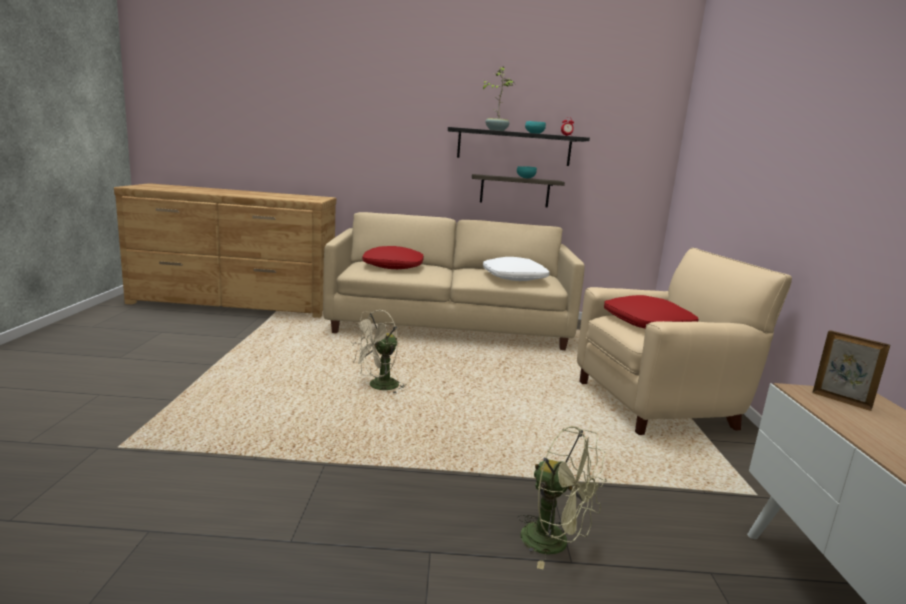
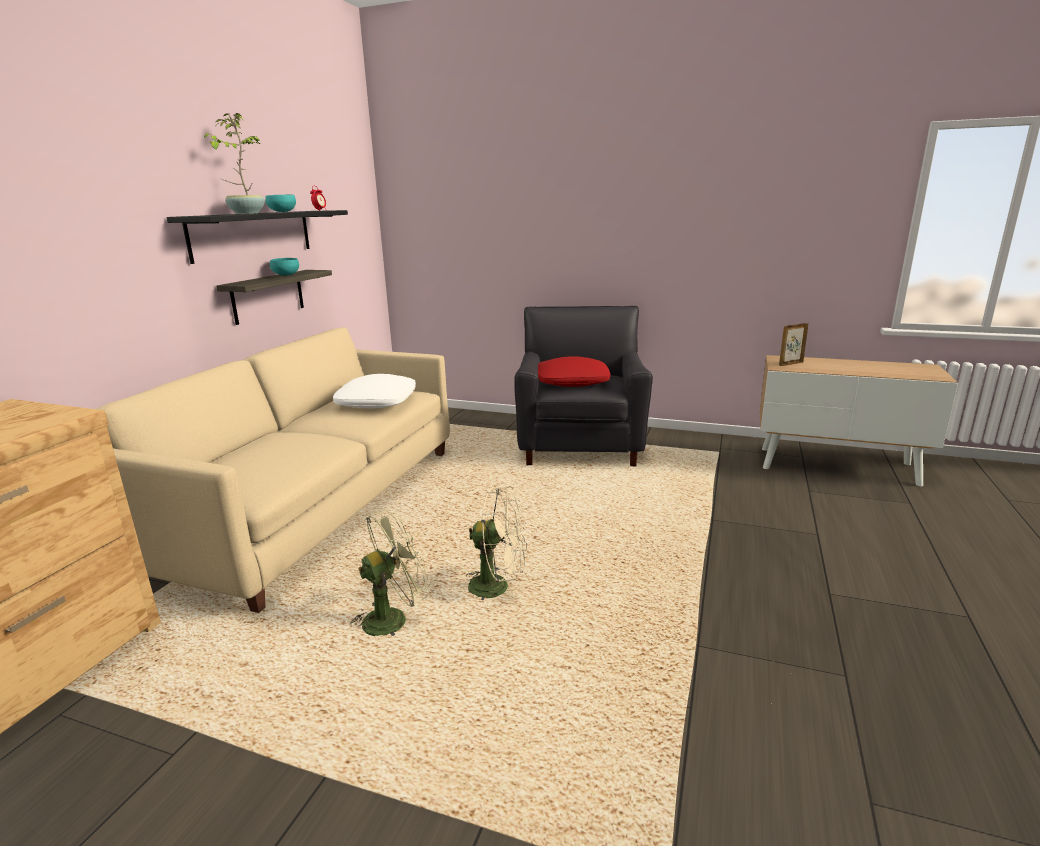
camera: 70 degrees left, 5 degrees up
(378, 387) = (498, 587): beige fan -> beige fan turned 60 degrees counterclockwise
(393, 266) = (250, 462): red pillow -> none
(555, 543) = (798, 535): green fan -> green fan (393, 618)
(657, 404) = (580, 446): beige armchair -> black armchair

